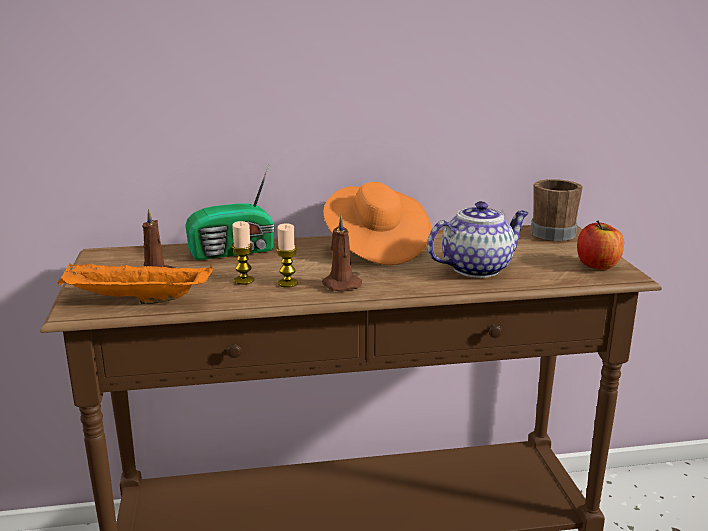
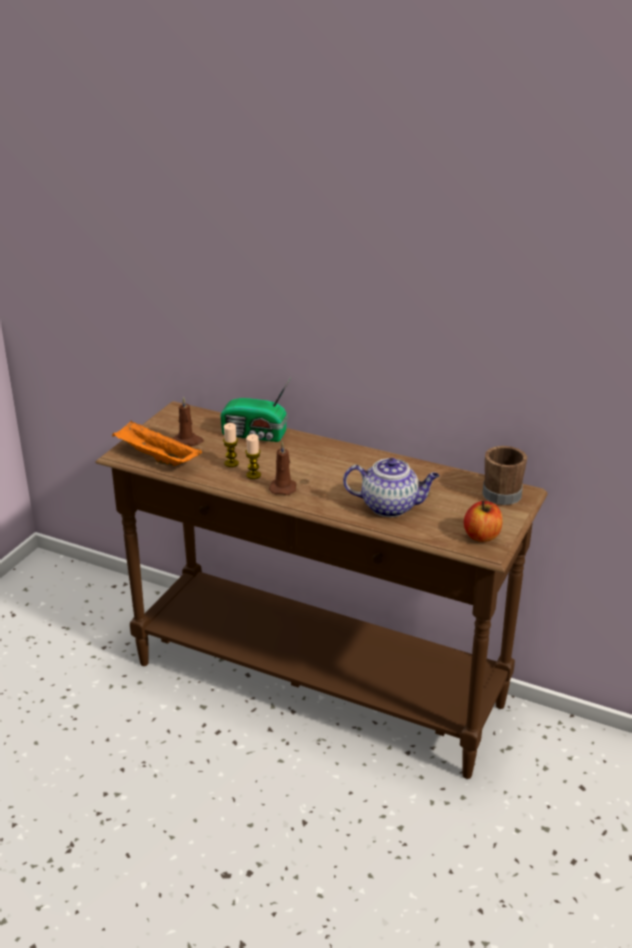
camera: 35 degrees right, 10 degrees up
(375, 248) = (350, 463): orange hat -> none

